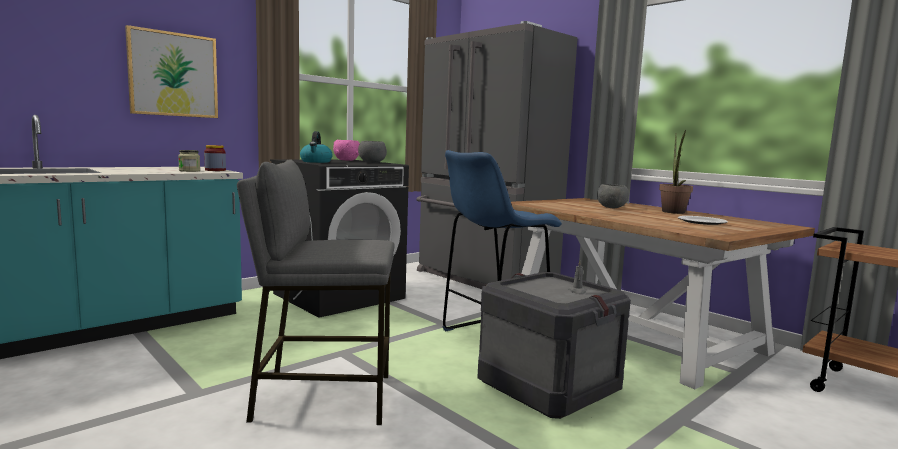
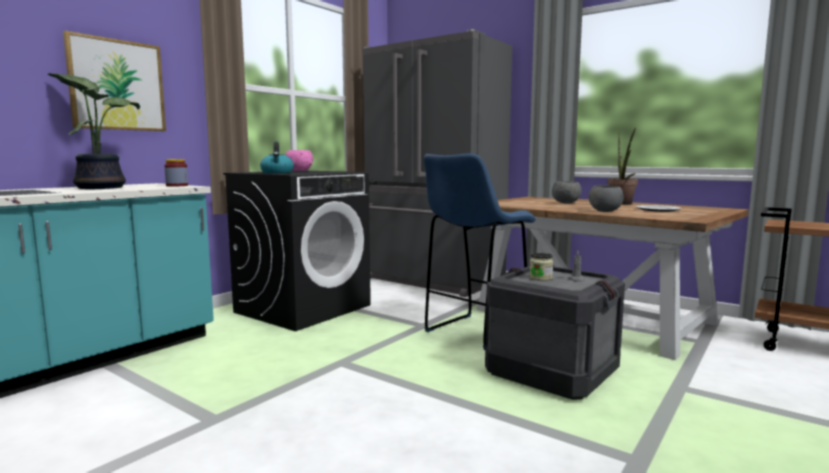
camera: 10 degrees left, 0 degrees up
(146, 169) = (100, 187): none -> potted plant
(189, 171) = (152, 187): jar -> jar (540, 278)
(323, 397) = (348, 407): grey stool -> none
(372, 162) = (330, 171): grey bowl -> grey bowl (604, 211)

